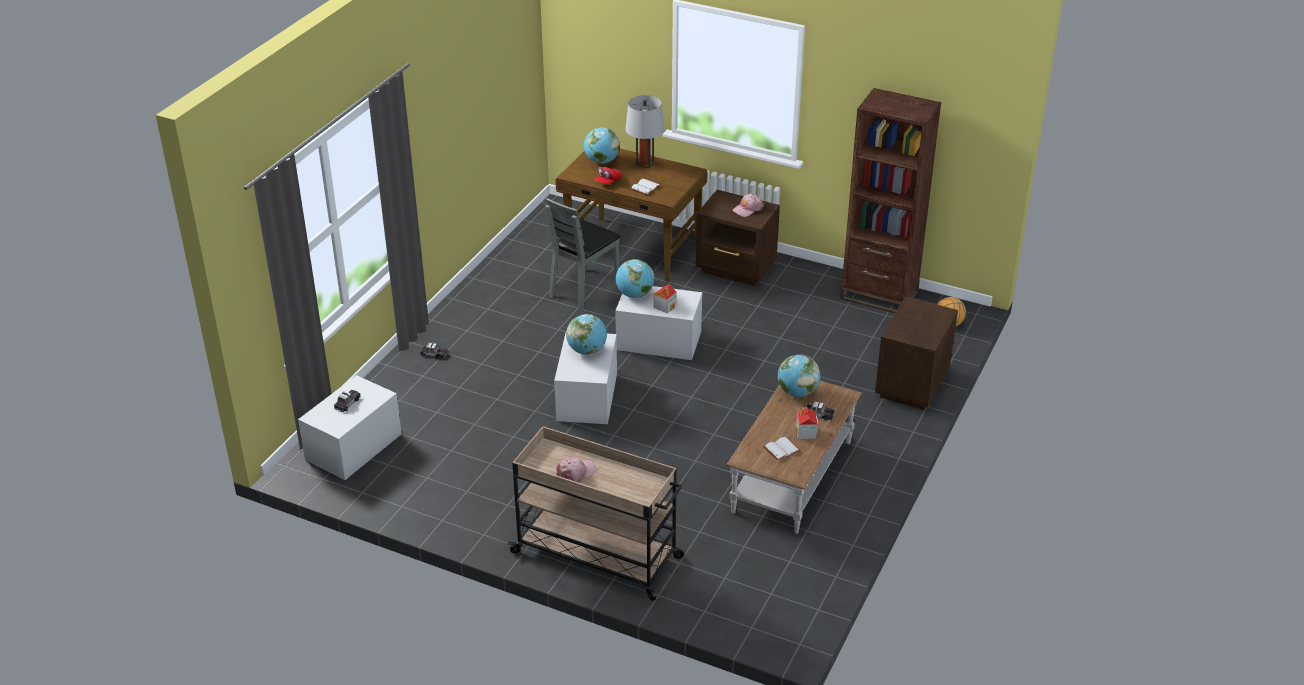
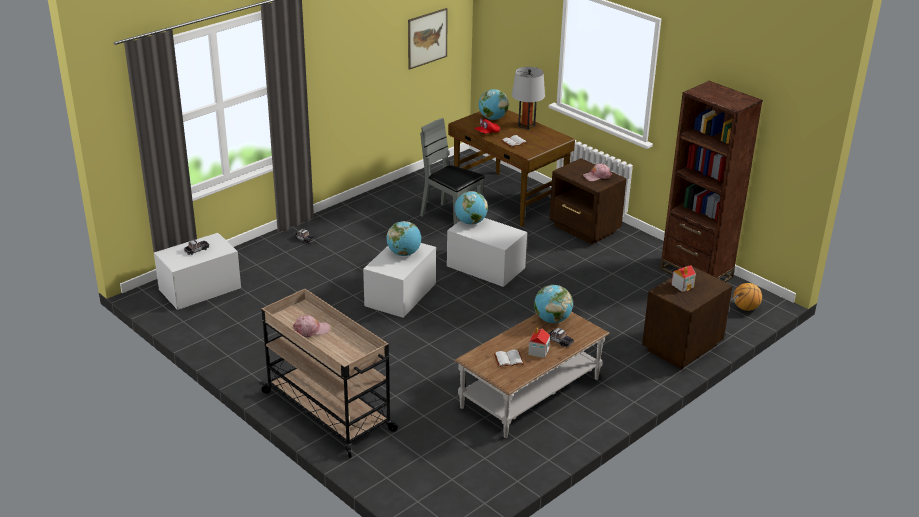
camera: 20 degrees right, 5 degrees down
(506, 80) = (427, 38): none -> picture
(584, 289) = (450, 218): grey chair -> grey chair turned 75 degrees clockwise
(665, 306) = (489, 235): toy house -> toy house (682, 285)

